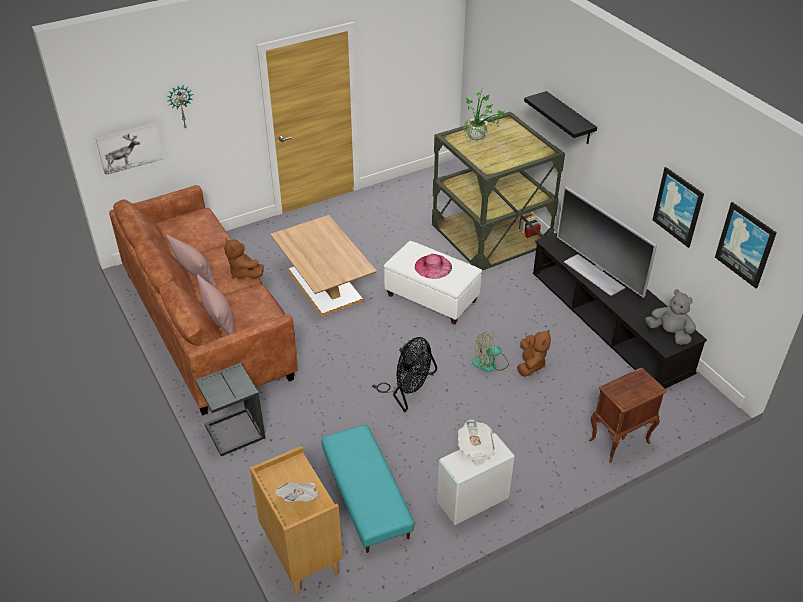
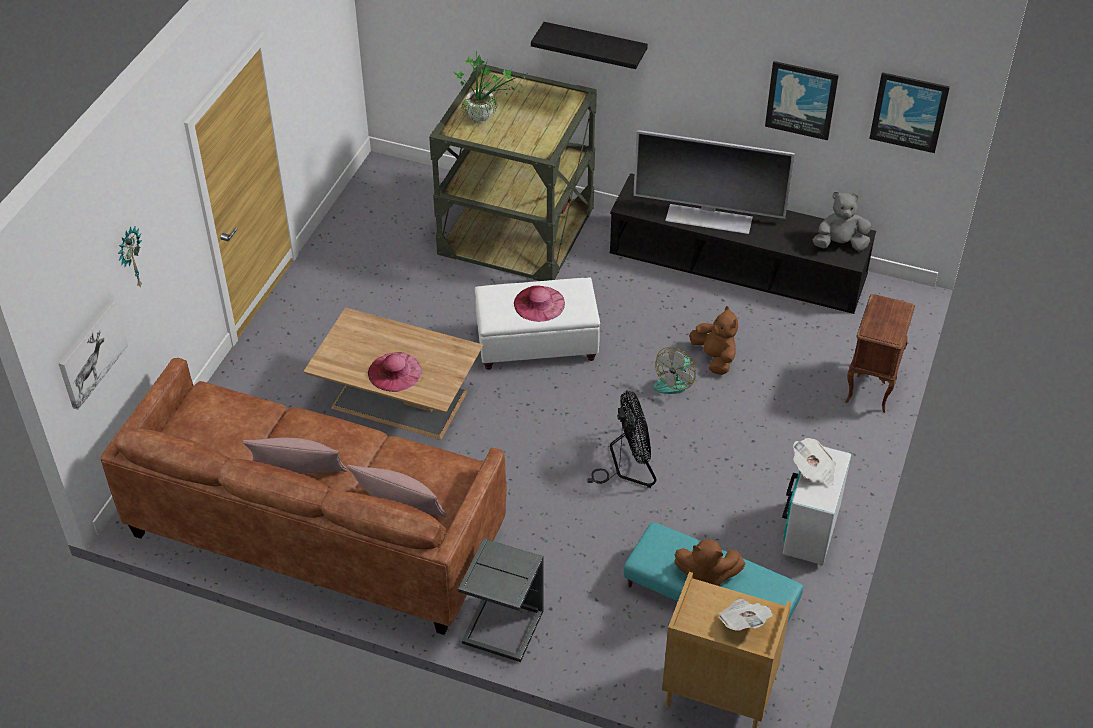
camera: 40 degrees left, 5 degrees up
(244, 273) = (357, 435): brown plush toy -> brown plush toy (706, 576)
(313, 258) = (394, 372): none -> pink hat

